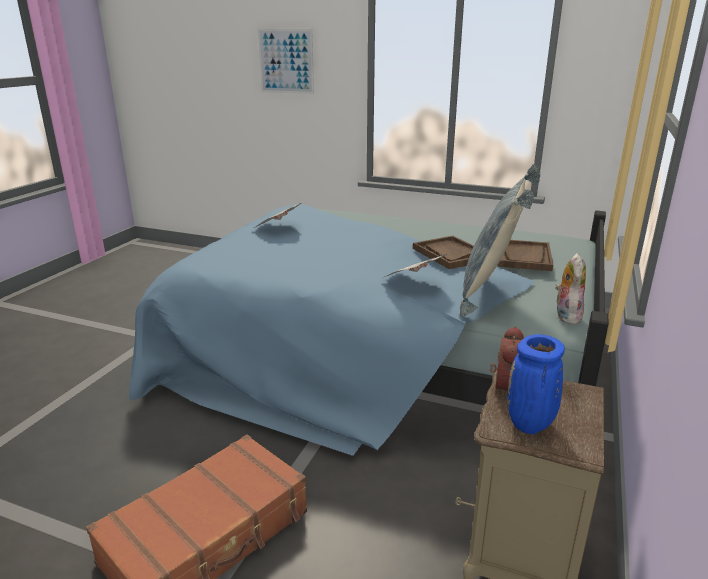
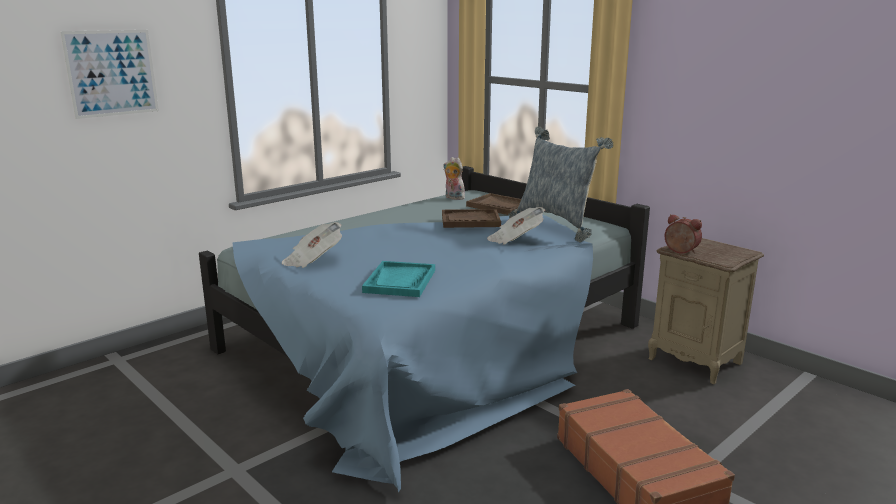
camera: 65 degrees left, 5 degrees down
(252, 261) = (400, 281): none -> turquoise tray
(530, 425) = (724, 256): blue vase -> none
(566, 316) = (594, 222): plush toy -> plush toy (453, 198)

